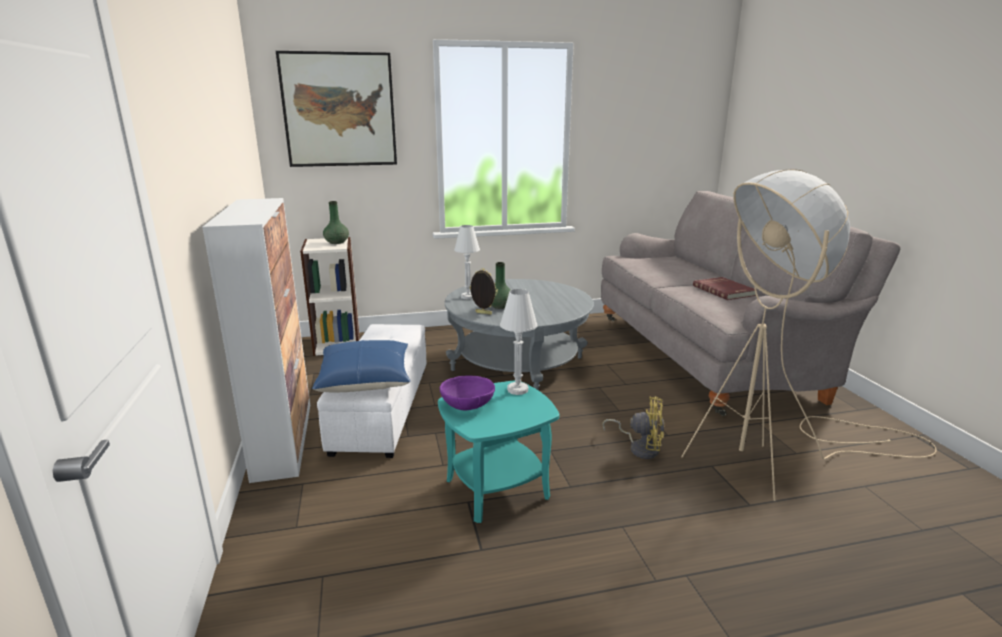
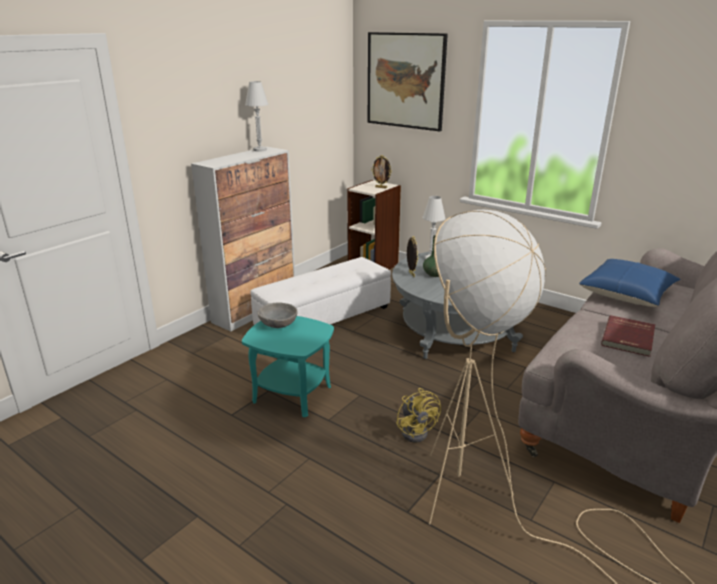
camera: 50 degrees right, 5 degrees up
(337, 242) = (381, 187): green vase -> picture frame
(365, 379) = (287, 288): blue pillow -> blue pillow (627, 293)
(467, 404) = (278, 324): purple bowl -> grey bowl
(517, 390) = (319, 330): white table lamp -> white table lamp (260, 150)

